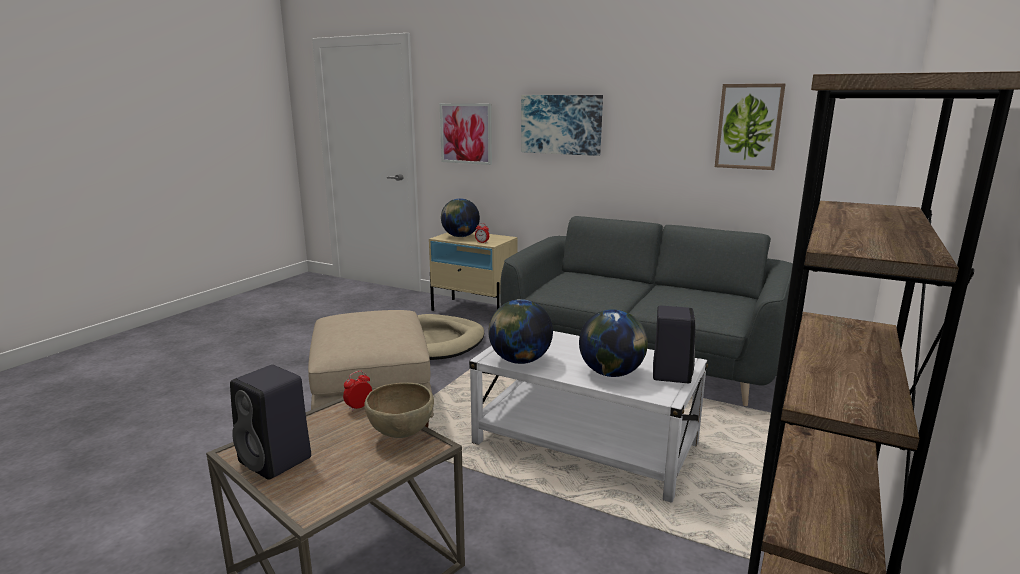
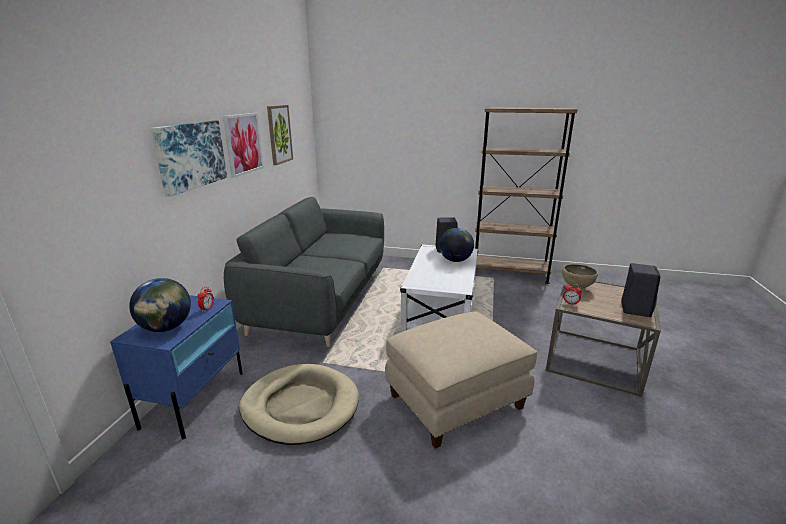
camera: 105 degrees left, 5 degrees up
(466, 133) = (88, 196): picture -> picture (243, 144)
(474, 310) = (195, 398): beige nightstand -> blue nightstand
(520, 360) = (459, 281): globe -> none

